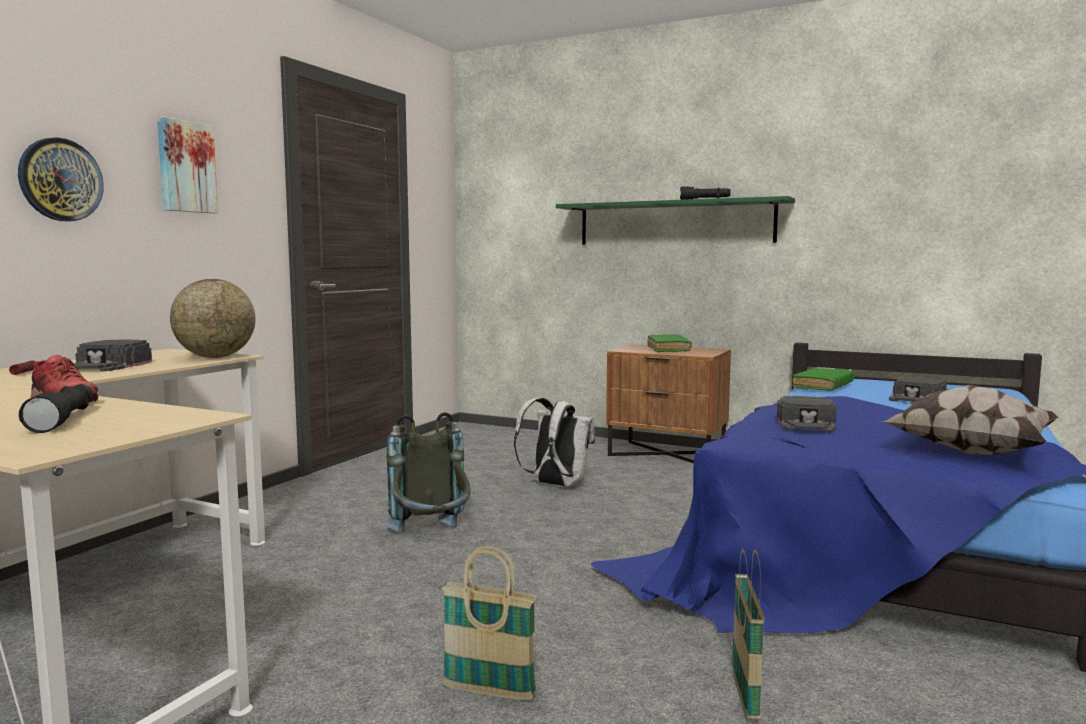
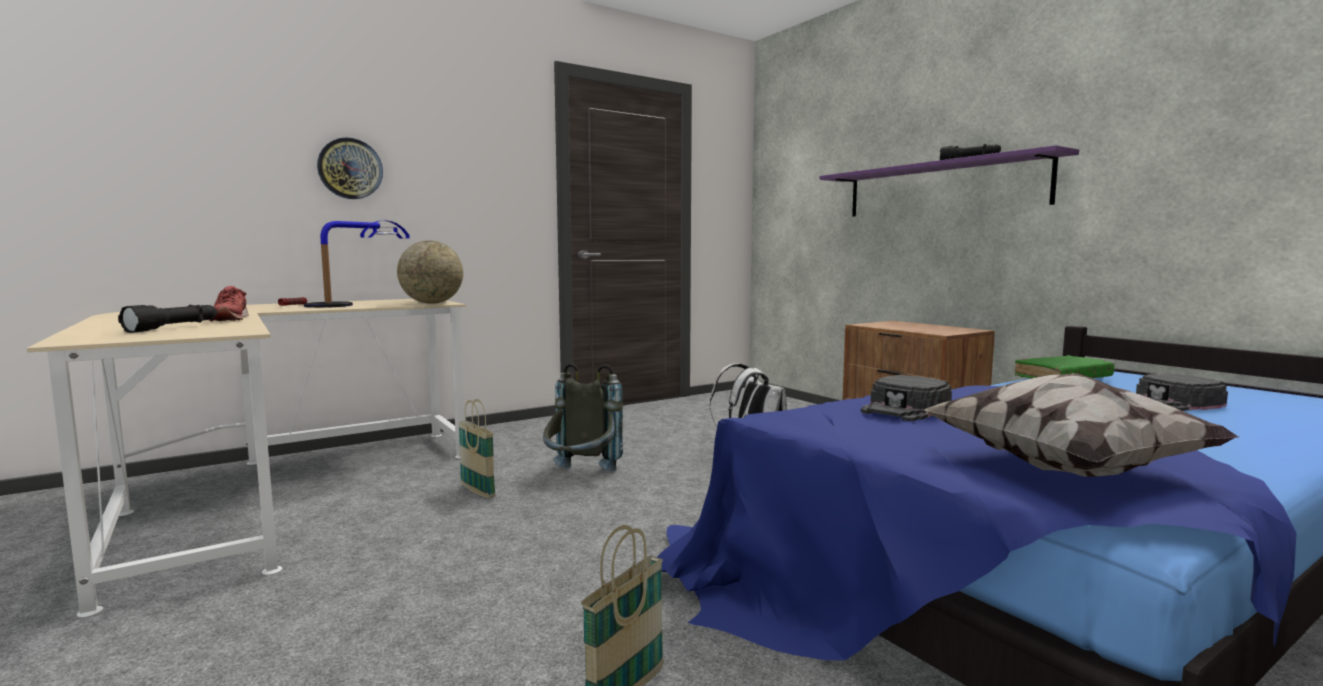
camera: 30 degrees right, 0 degrees up
(109, 365) = (351, 304): black cap -> table lamp
(185, 167) = (457, 156): picture -> none
(489, 692) = (428, 611): basket -> basket (477, 492)
(668, 349) = (916, 326): green book -> none
(674, 223) = (941, 188): green shelf -> purple shelf

